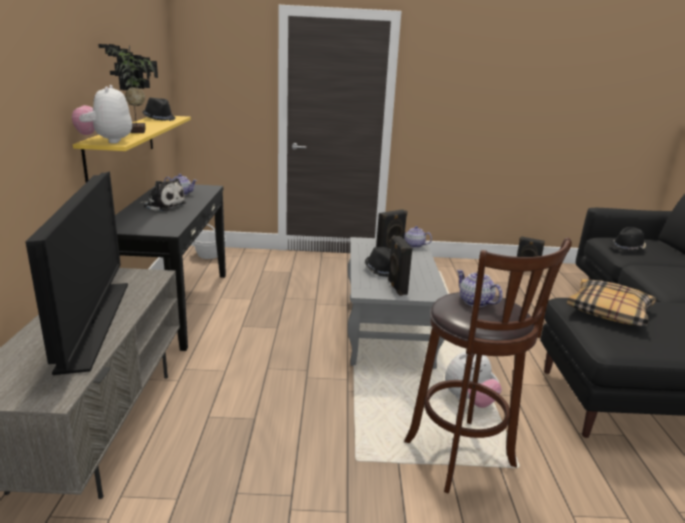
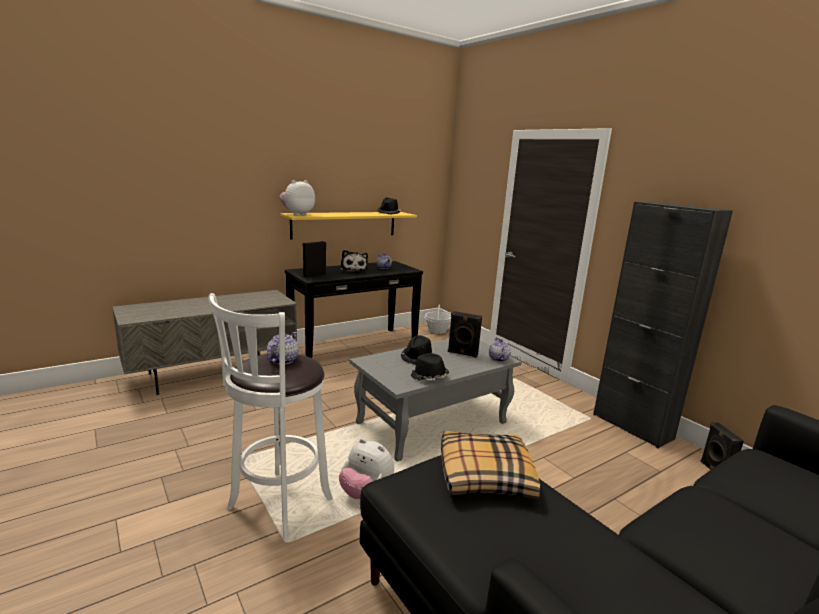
camera: 55 degrees right, 5 degrees down
(94, 323) = (209, 306): television -> none
(136, 131) = (338, 214): potted plant -> none
(396, 287) = (392, 369): black speaker -> black speaker (314, 275)
(461, 264) = (632, 426): none -> black cabinet
(463, 458) = (276, 507): brown stool -> white stool
(627, 247) = (759, 474): black hat -> black hat (429, 377)

